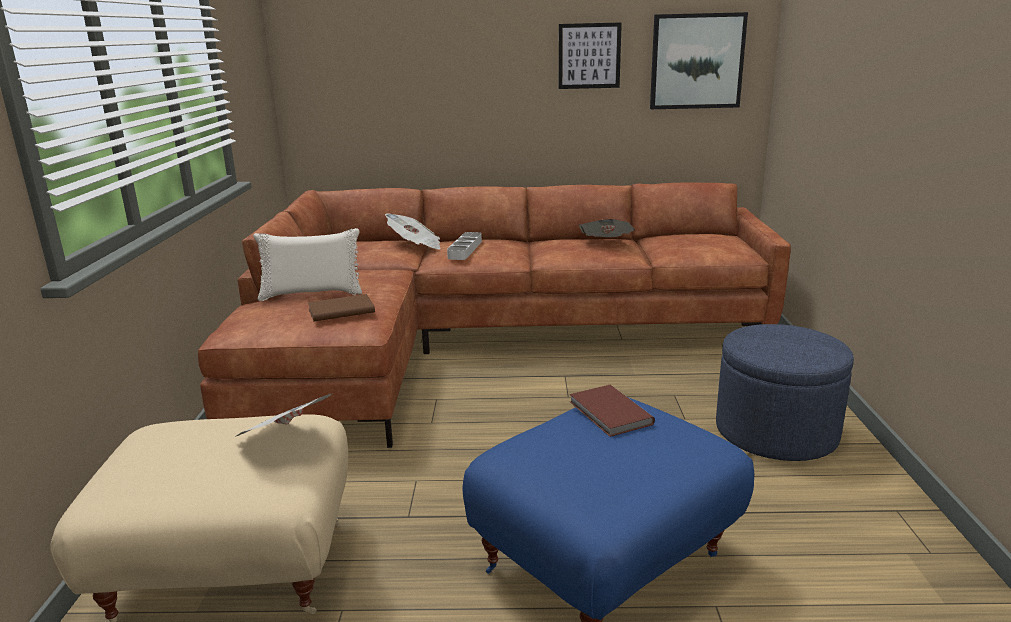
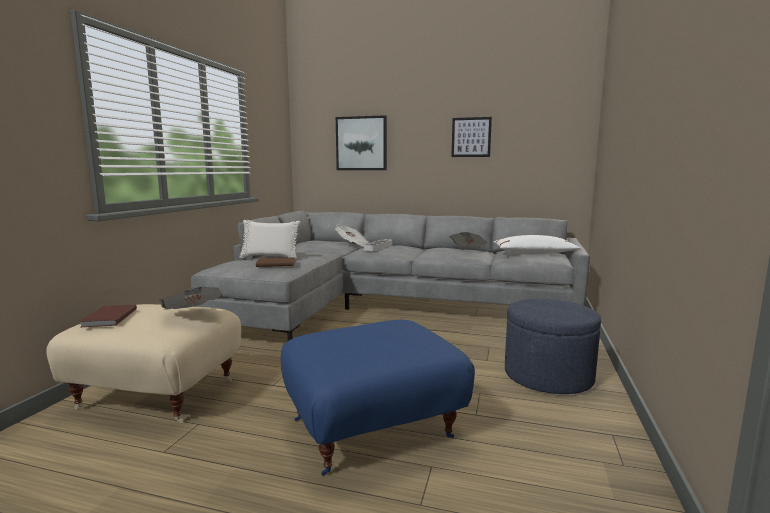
camera: 15 degrees right, 10 degrees down
(486, 342) = (387, 307): brown sofa -> grey sofa
(609, 414) = (388, 325): brown book -> brown book (108, 318)
(696, 61) = (541, 141): picture -> picture (361, 143)
(705, 242) = (534, 253): none -> white pillow

